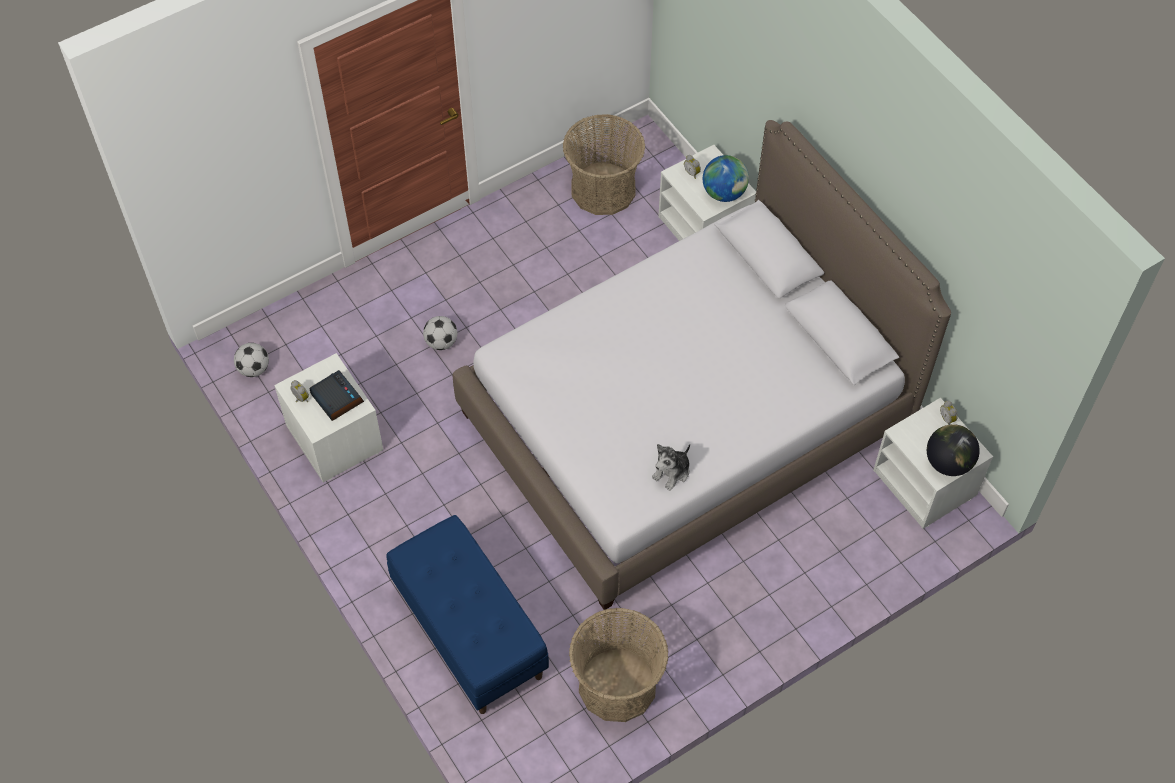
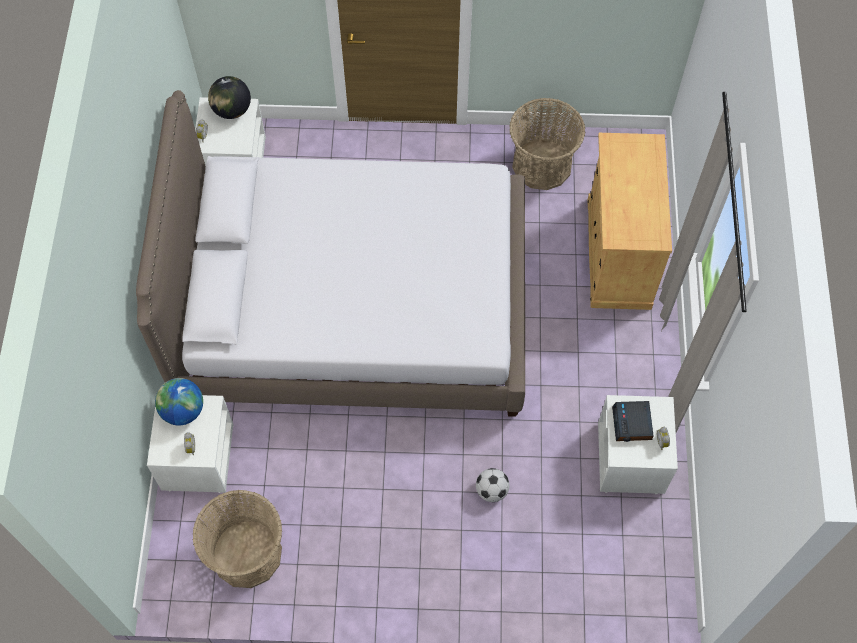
camera: 145 degrees left, 5 degrees up
(254, 369) = (664, 567): football -> none
(468, 631) = (618, 253): blue bench -> beige cabinet
(672, 472) = (433, 183): plush toy -> none

